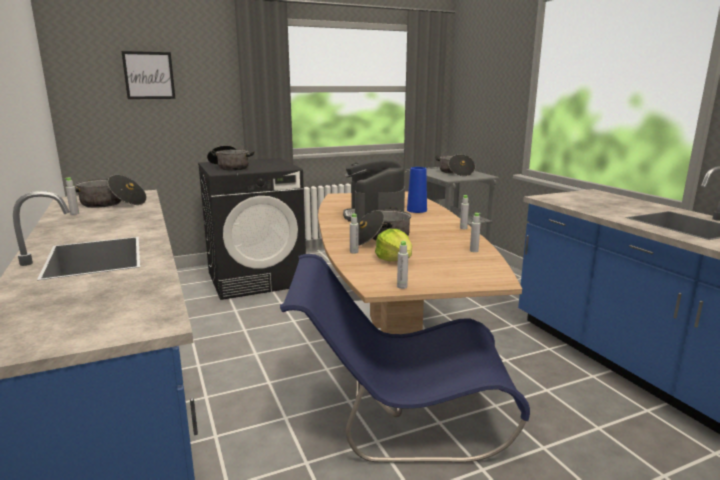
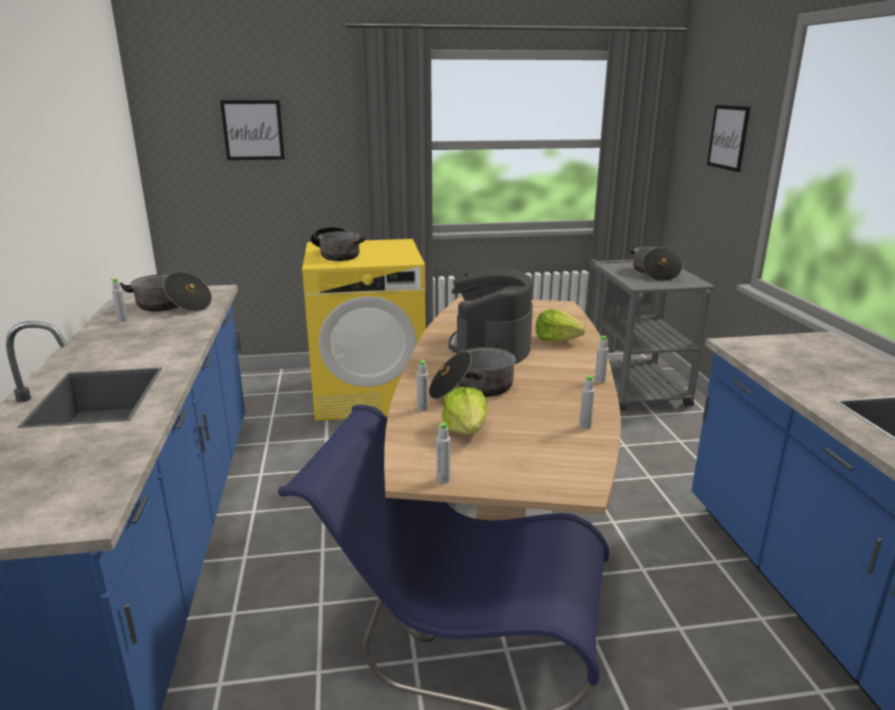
camera: 15 degrees right, 5 degrees up
(256, 278) = (370, 394): black washing machine -> yellow washing machine
(416, 210) = (557, 339): blue vase -> lettuce
(493, 79) = (728, 137): none -> picture

